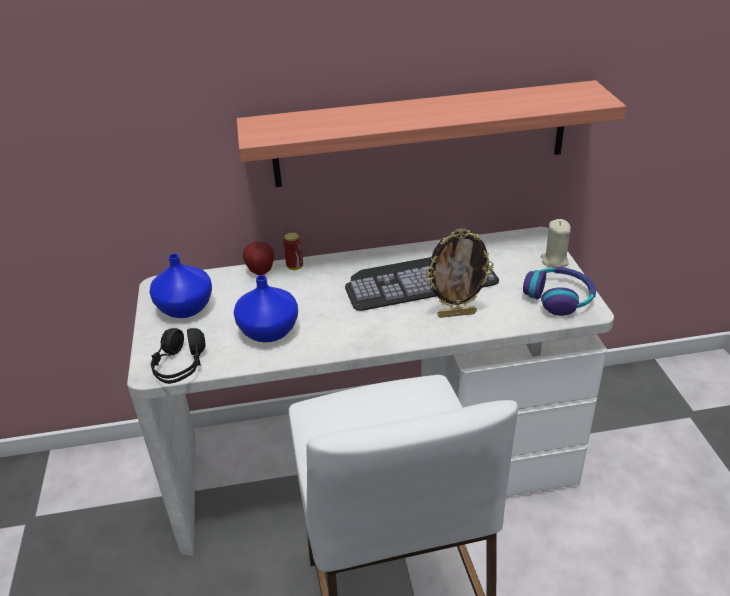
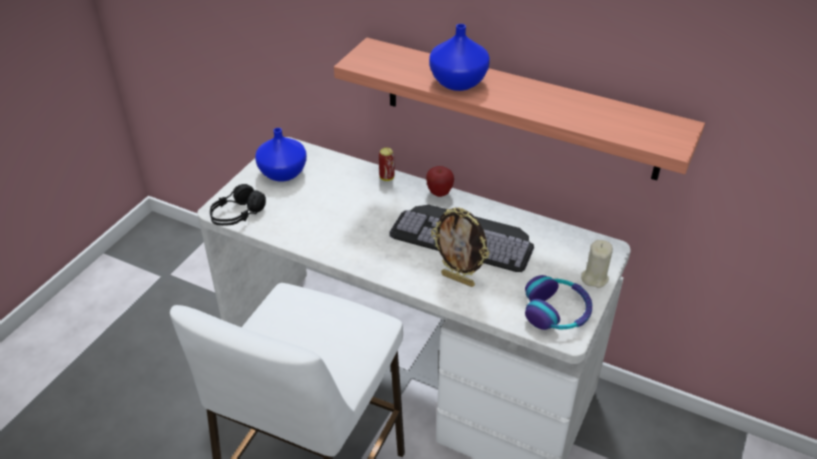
camera: 35 degrees right, 5 degrees up
(260, 272) = (359, 169): apple -> apple (439, 193)
(270, 332) = (315, 221): blue vase -> blue vase (458, 83)

